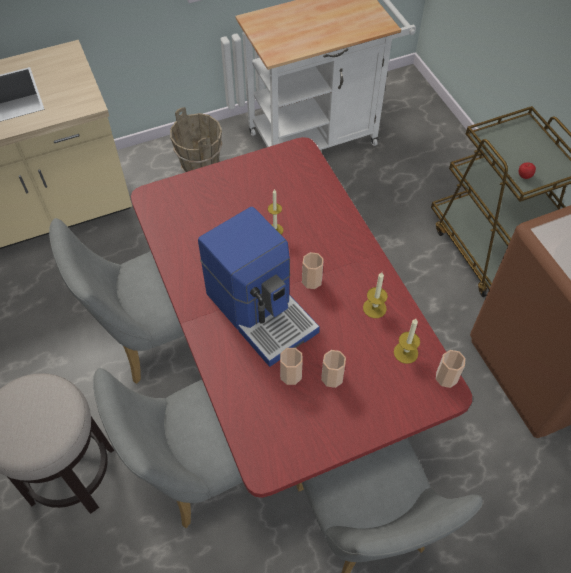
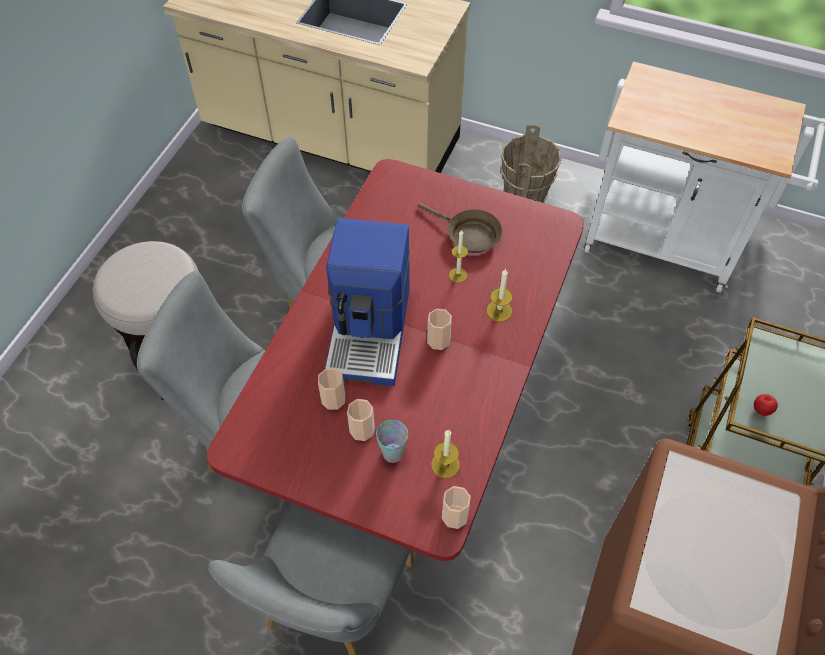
camera: 45 degrees right, 0 degrees up
(252, 199) = (469, 235): none -> brown frying pan
(368, 374) = (393, 453): none -> cup
(374, 308) = (463, 406): candle -> candle (499, 311)

